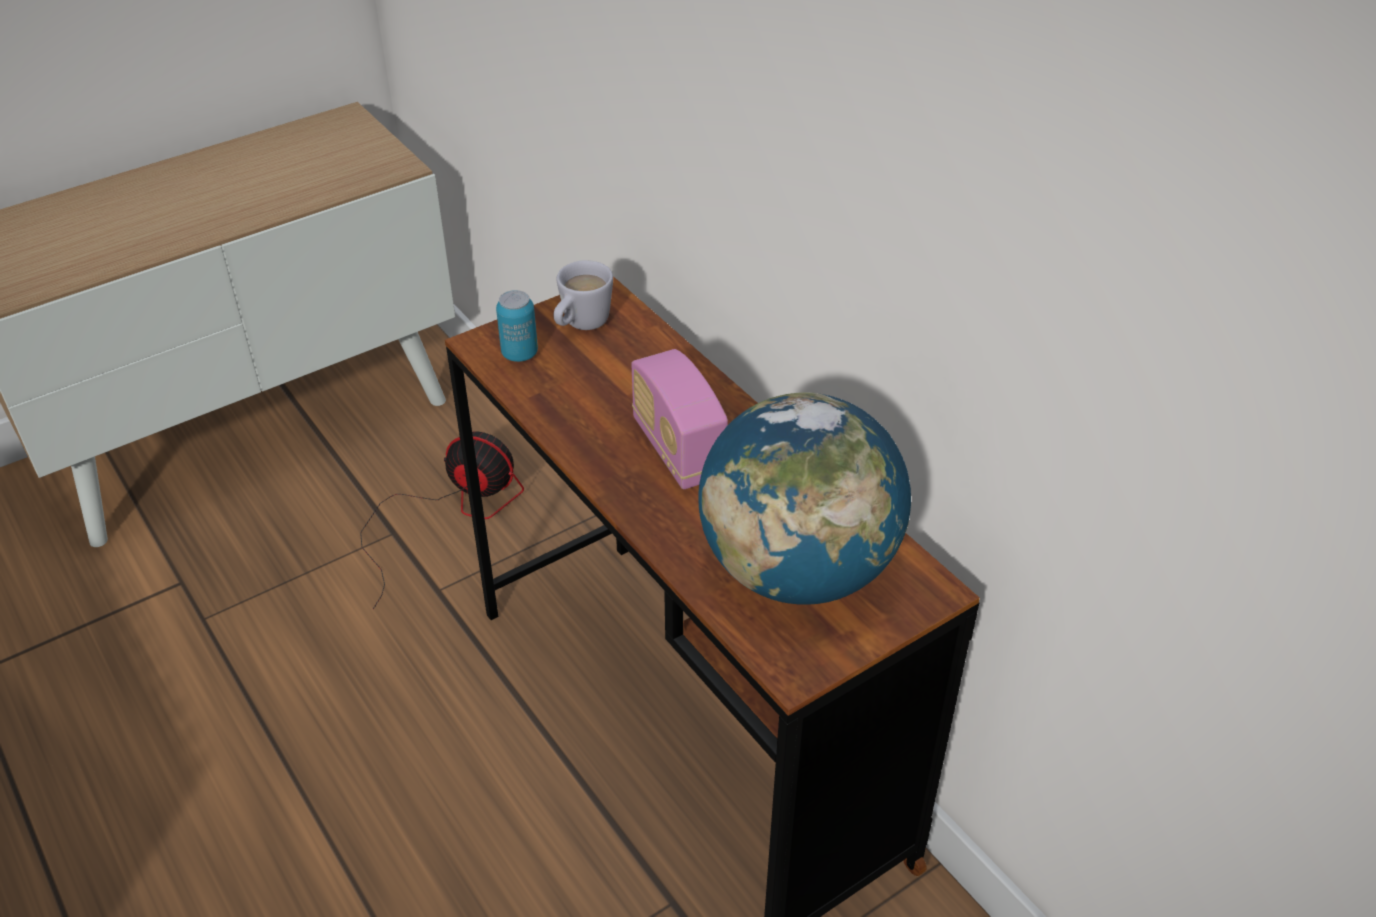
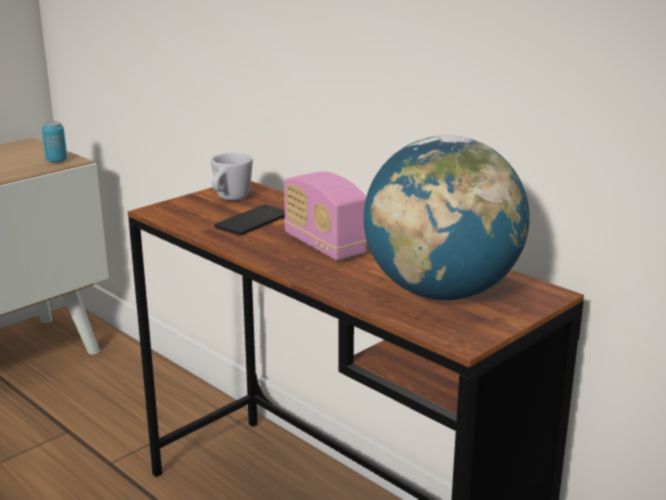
camera: 10 degrees left, 20 degrees down
(450, 513) = (112, 415): fan -> none
(519, 354) = (187, 213): can -> can (56, 160)
(600, 382) = (253, 221): none -> phone

